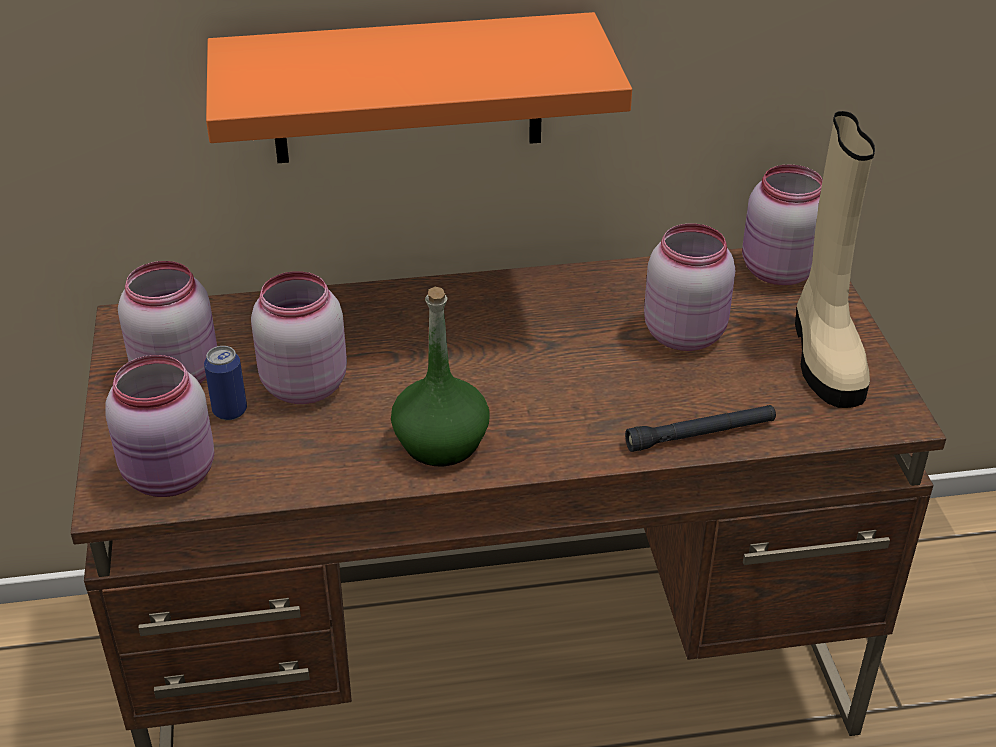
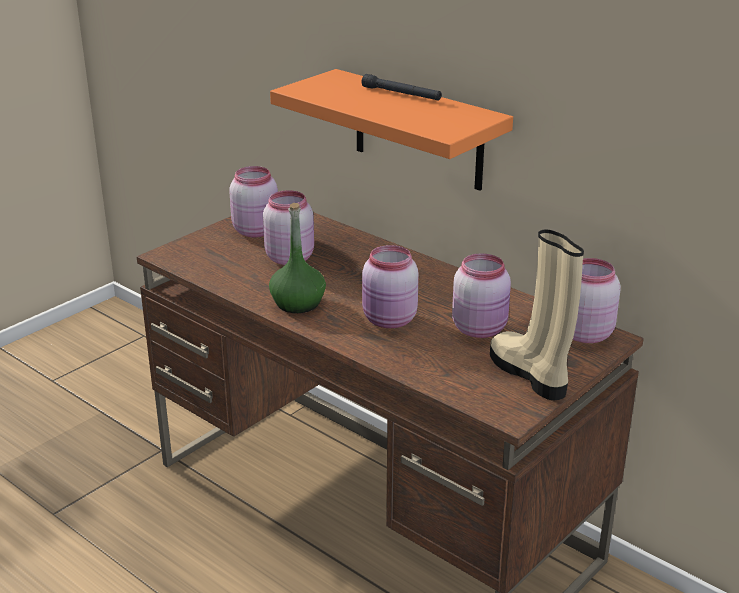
camera: 50 degrees right, 10 degrees down
(172, 476) = (193, 258): pink jar -> pink jar (389, 320)
(230, 411) = (249, 251): can -> none
(701, 435) = (403, 364): black flashlight -> black flashlight (401, 94)
(824, 355) = (530, 375): beige boot -> beige boot turned 105 degrees clockwise

